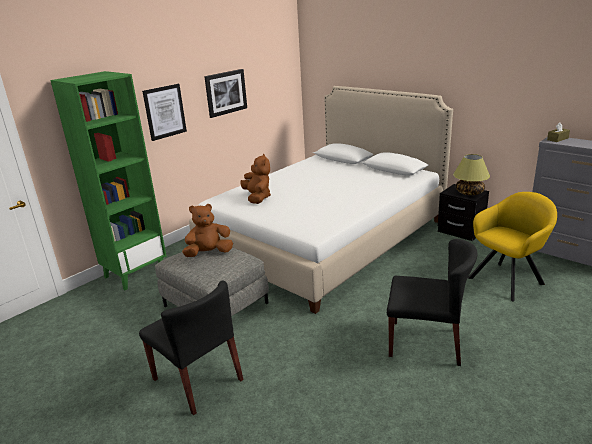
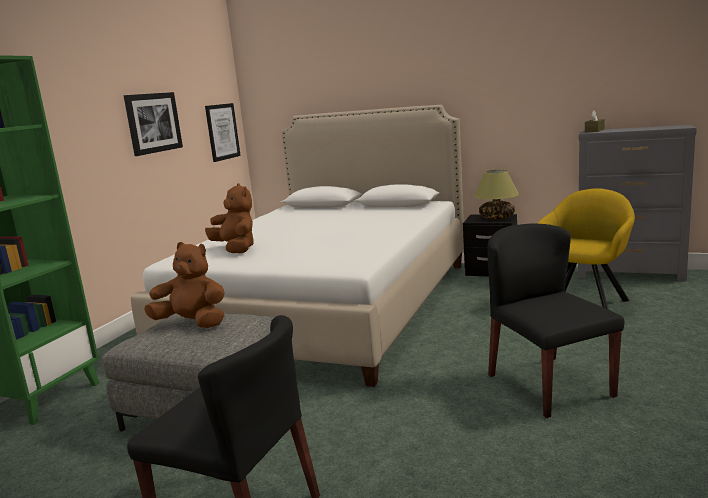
camera: 20 degrees left, 10 degrees down
(164, 112) = (70, 140): picture -> picture (222, 132)
(209, 253) = (193, 323): brown plush toy -> brown plush toy turned 60 degrees clockwise
(425, 342) = (548, 385): black chair -> black chair turned 105 degrees counterclockwise

